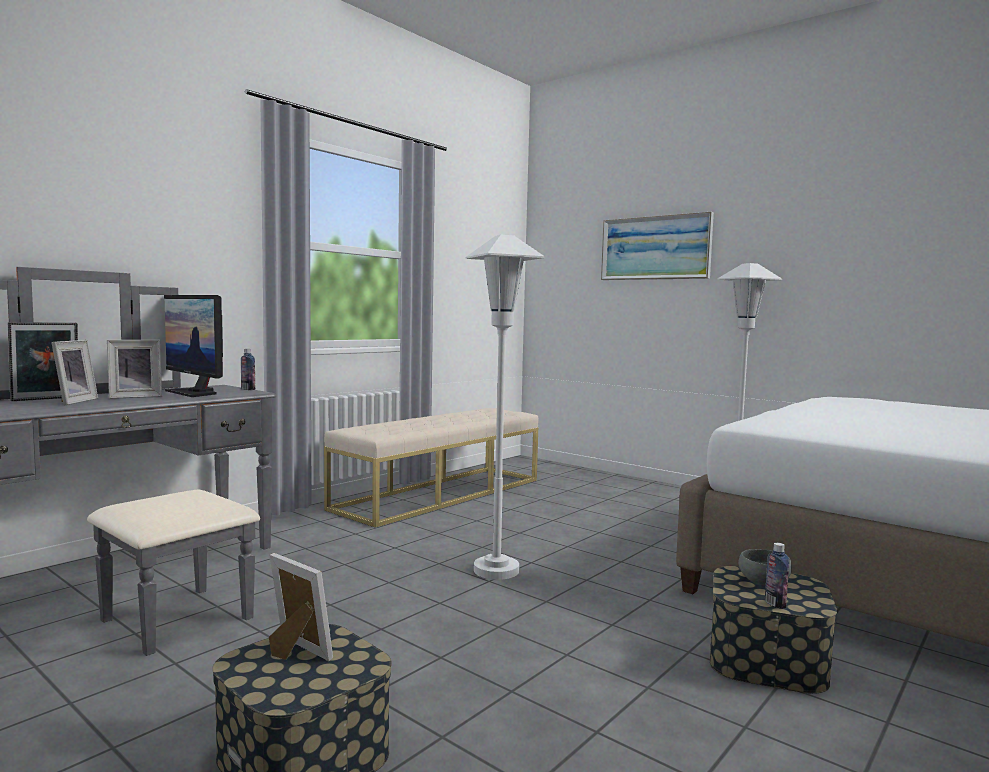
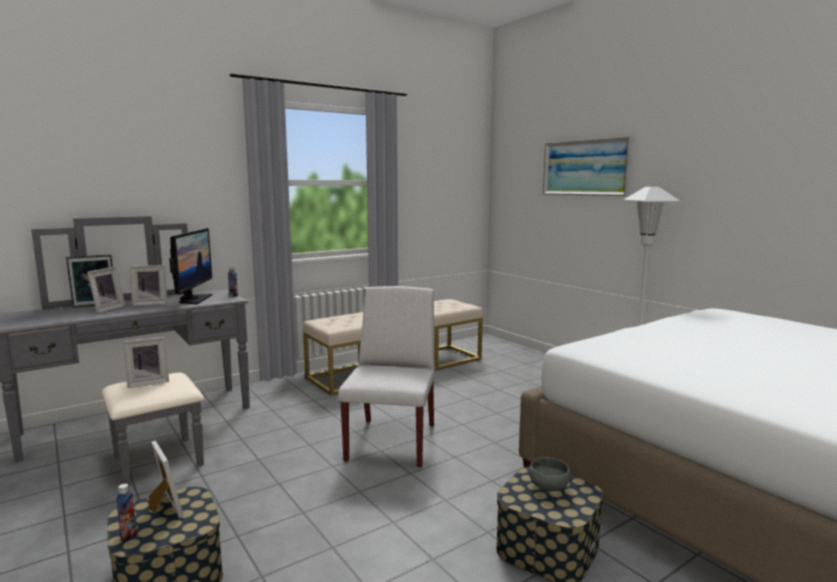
camera: 15 degrees right, 5 degrees up
(168, 500) = (148, 382): none -> picture frame
(194, 393) = (193, 299): monitor -> monitor turned 150 degrees counterclockwise
(496, 570) = (392, 441): white floor lamp -> white chair
(775, 604) = (539, 508): bottle -> bottle (129, 535)

